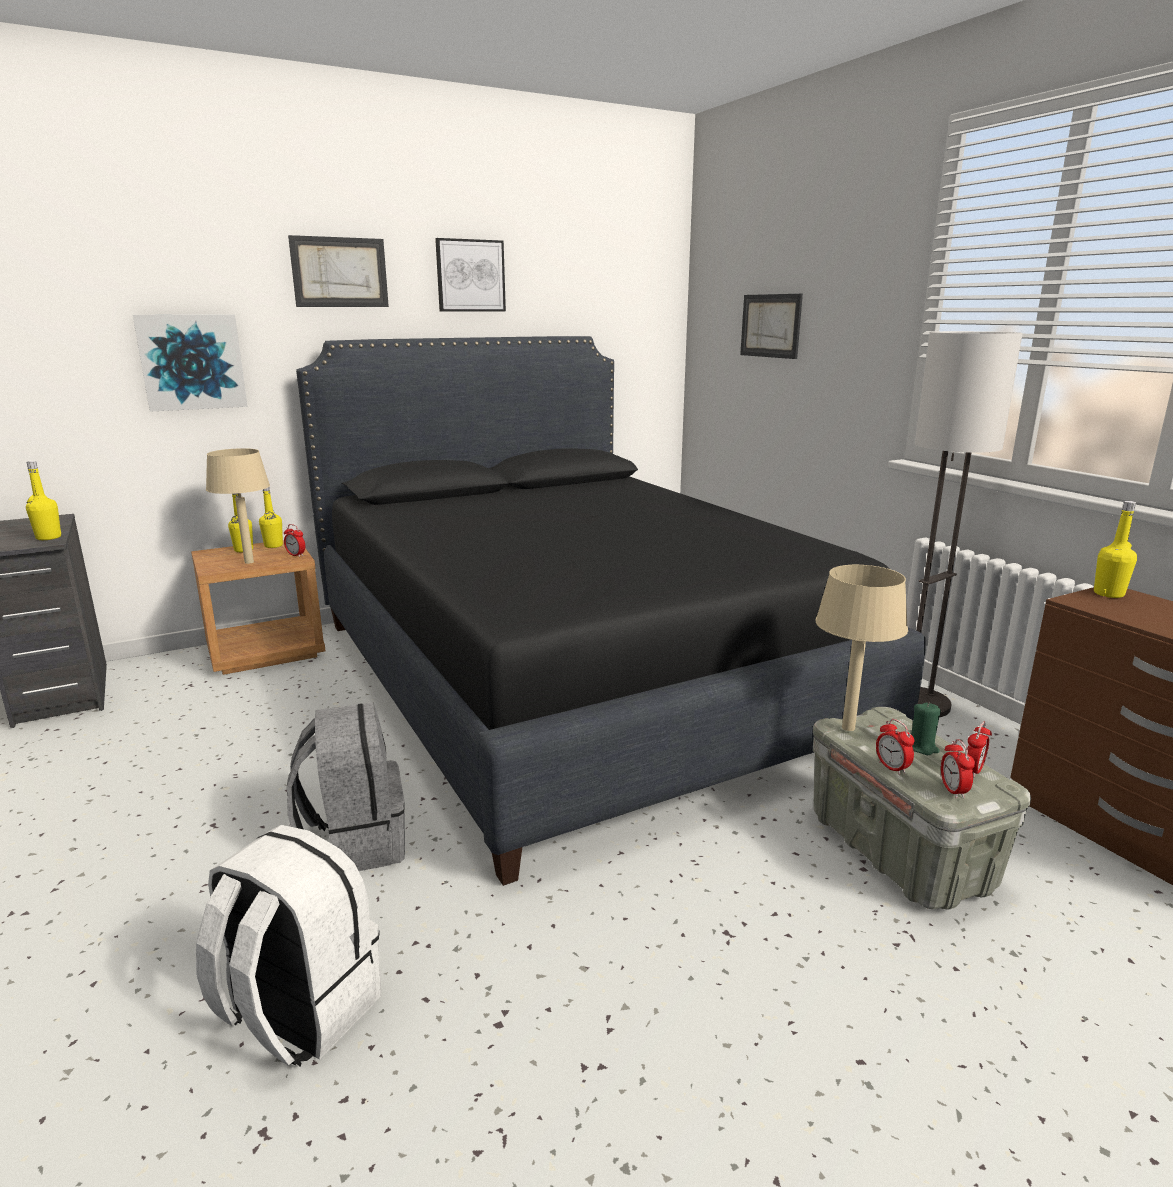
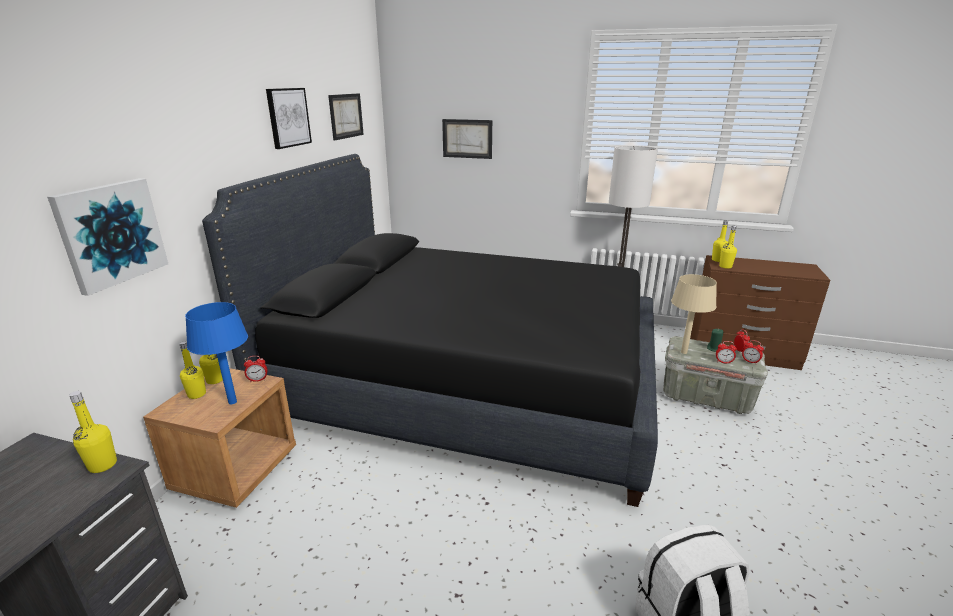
camera: 45 degrees left, 5 degrees up
(248, 562) = (232, 402): beige table lamp -> blue table lamp
(339, 272) = (211, 125): picture -> picture (346, 116)
(354, 843) = (547, 540): grey backpack -> none
(1093, 604) = (725, 266): none -> yellow bottle

